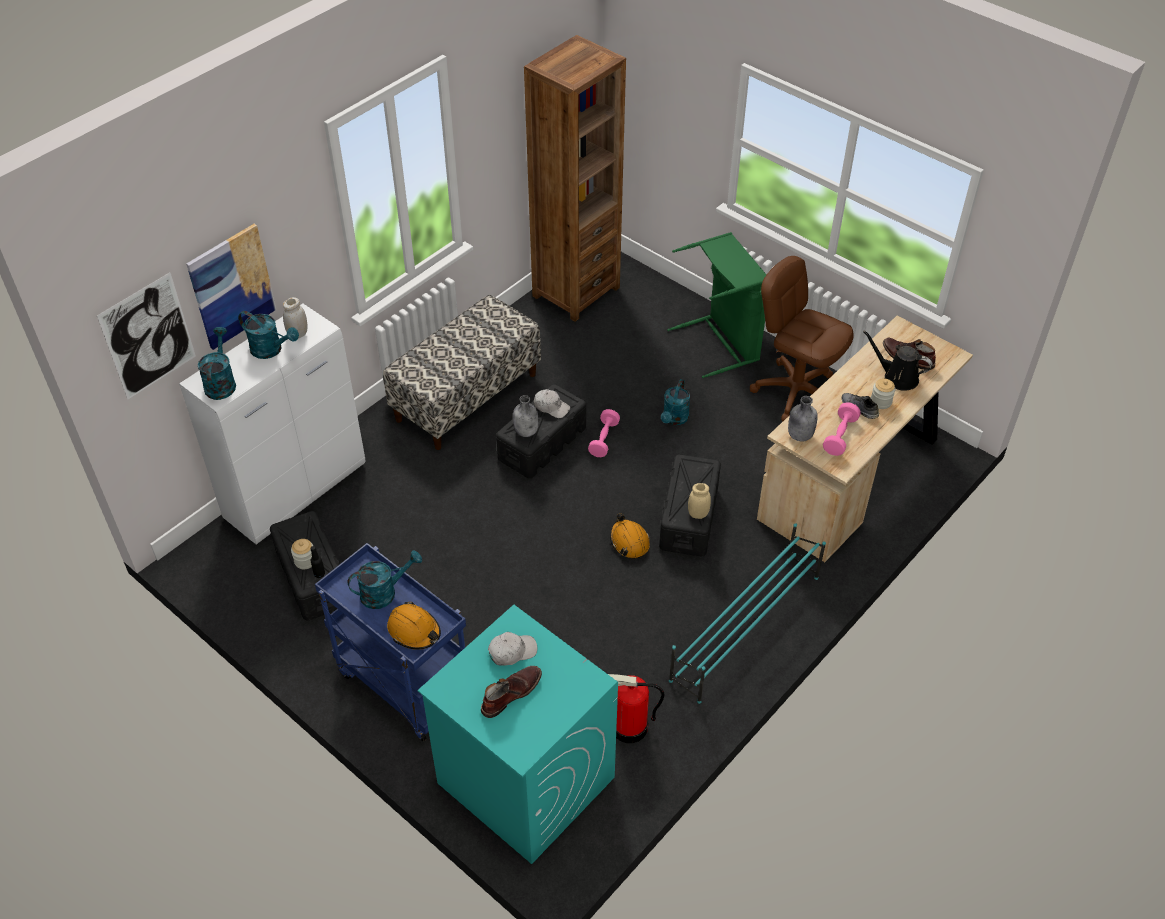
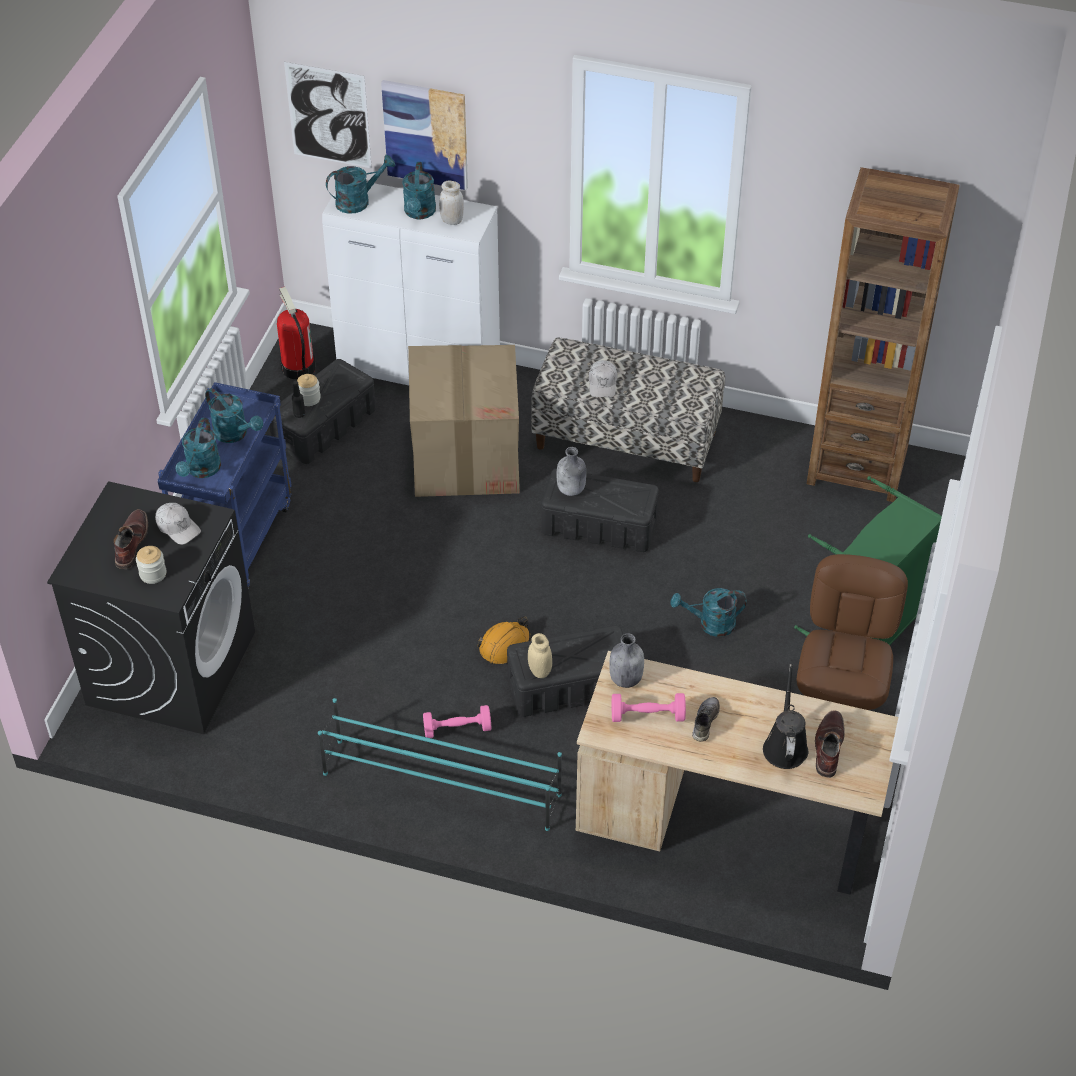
camera: 65 degrees right, 0 degrees up
(414, 631) = (201, 471): orange hard hat -> turquoise watering can
(416, 496) = (466, 456): none -> cardboard box
(510, 693) = (131, 543): brown boot -> brown boot turned 105 degrees counterclockwise
(524, 780) = (171, 667): turquoise washing machine -> black washing machine
(551, 407) = (620, 496): white cap -> white cap (603, 384)
(604, 439) = (638, 574): pink dumbbell -> pink dumbbell (457, 729)
(629, 727) = (267, 726): fire extinguisher -> fire extinguisher (297, 367)
(880, 402) = (730, 740): jar -> jar (153, 574)

